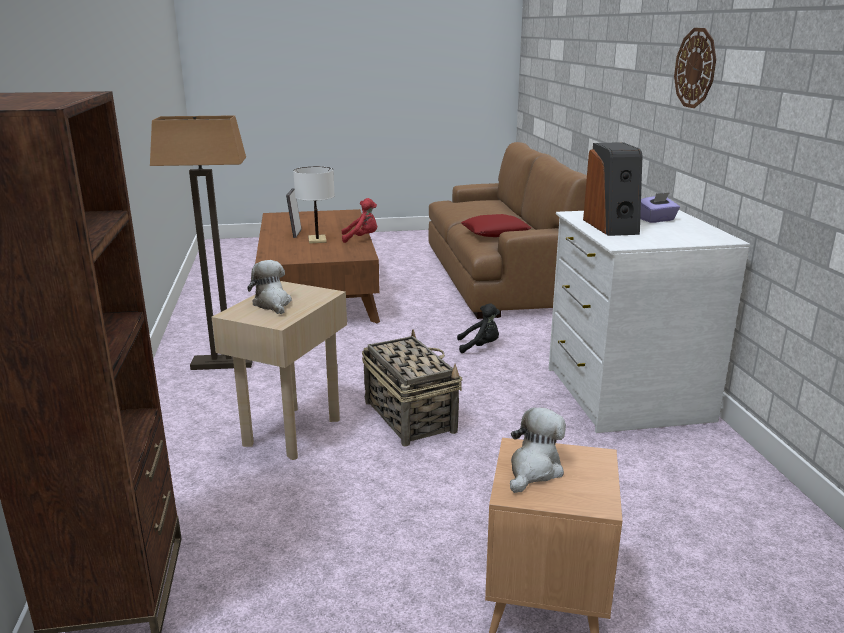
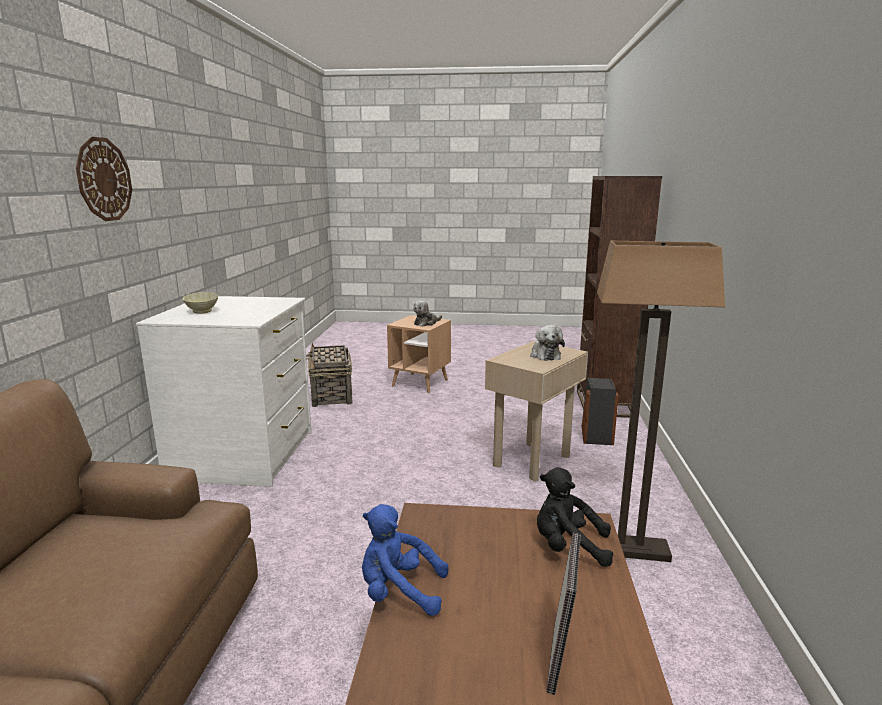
camera: 165 degrees left, 5 degrees down
(317, 240) = (502, 602): white table lamp -> none
(361, 238) = (399, 592): red plush toy -> blue plush toy
(409, 416) = (434, 461): basket -> basket (331, 394)
(480, 346) = (304, 529): black plush toy -> black plush toy (568, 547)
(495, 232) = (125, 543): red pillow -> none
(611, 226) = (255, 309): speaker -> speaker (595, 434)
(657, 220) = (201, 312): purple tissue box -> beige bowl

